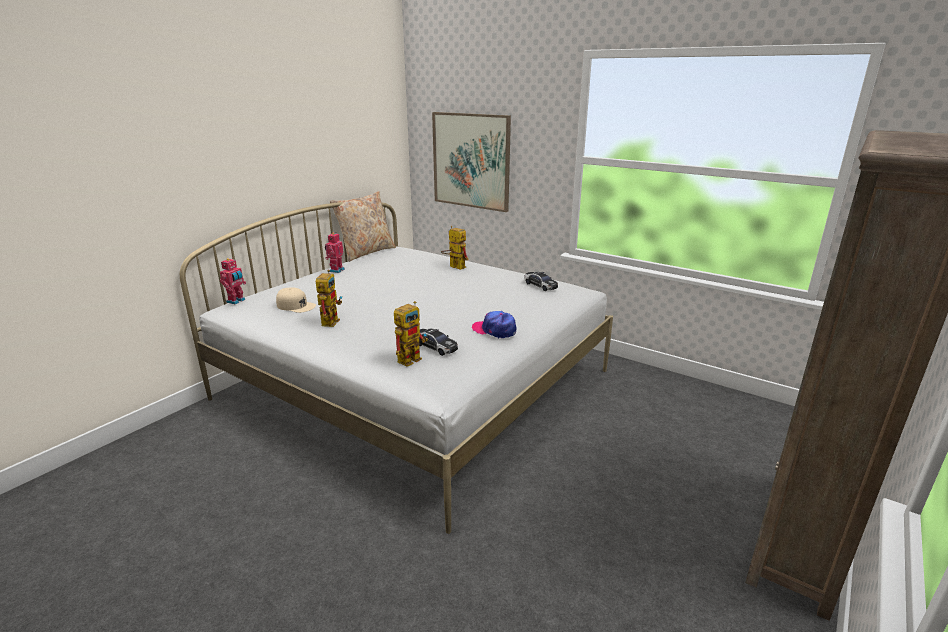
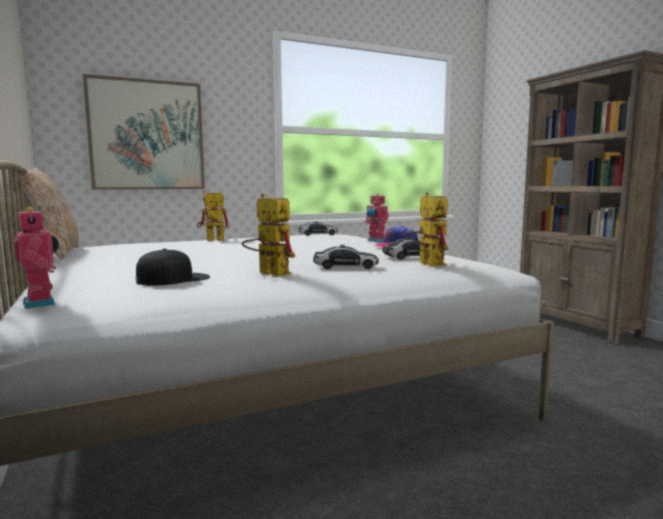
camera: 60 degrees left, 15 degrees down
(296, 305) = (174, 279): beige cap -> black cap
(336, 270) = (85, 261): toy robot -> toy robot (376, 241)
(369, 335) = (345, 267): none -> toy car

